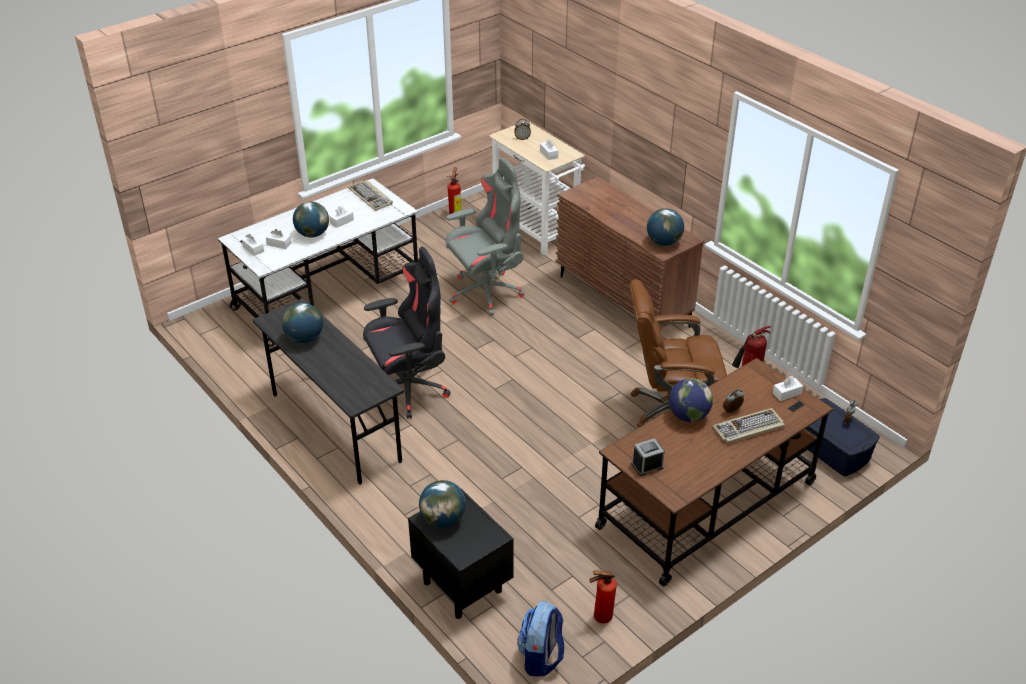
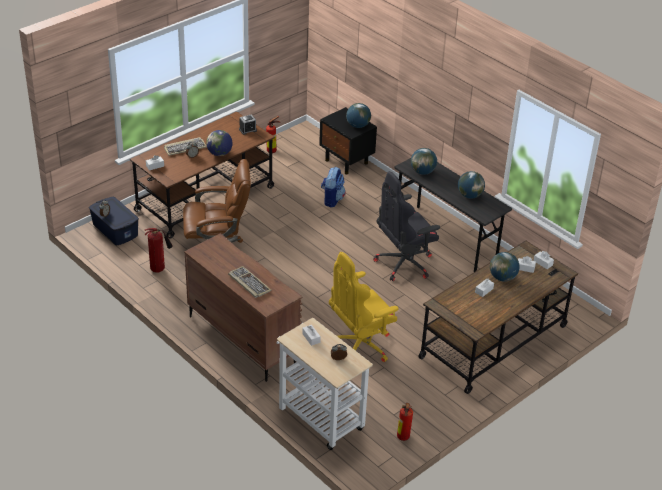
camera: 175 degrees right, 0 degrees up
(327, 294) = (494, 342): white desk -> brown desk
(371, 197) = (469, 317): keyboard -> keyboard (248, 283)
(484, 293) = (360, 345): grey office chair -> yellow office chair
(541, 657) = (303, 136): backpack -> backpack (332, 199)
(664, 242) = (216, 249): globe -> globe (422, 171)

